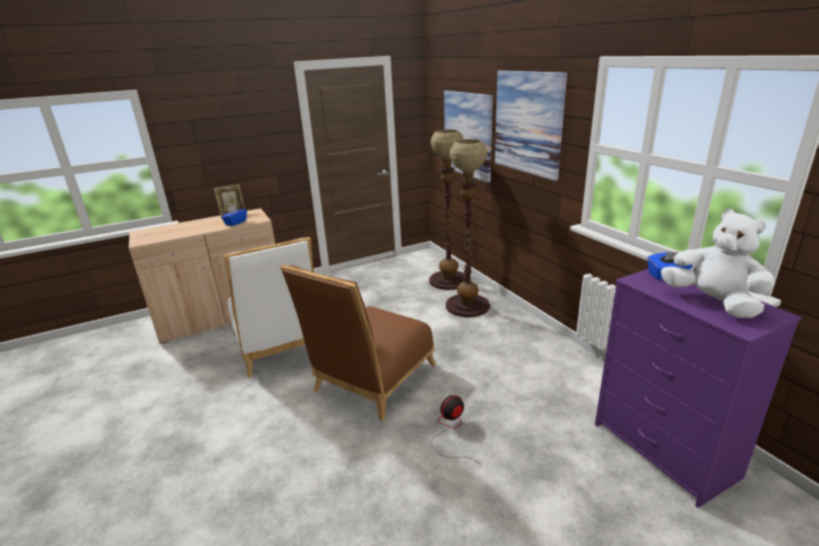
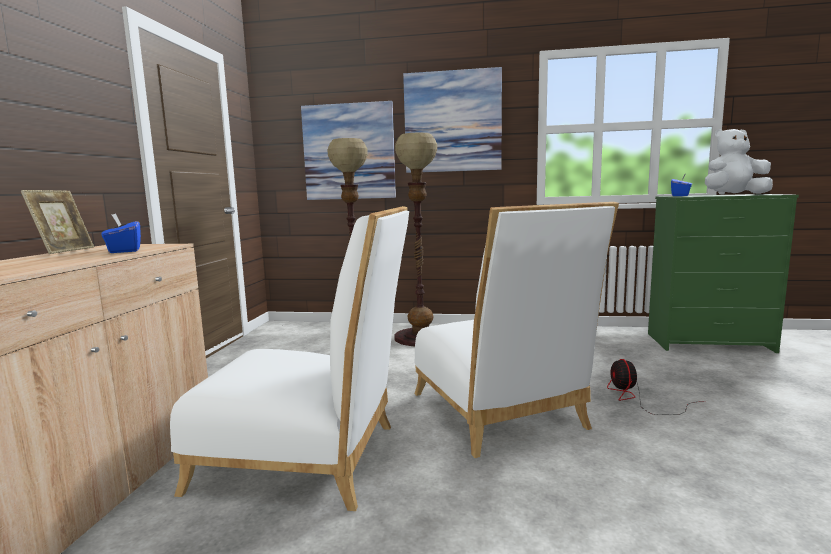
camera: 55 degrees left, 15 degrees down
(371, 382) = (501, 415): brown chair -> white chair
(665, 450) = (709, 342): purple dresser -> green dresser

